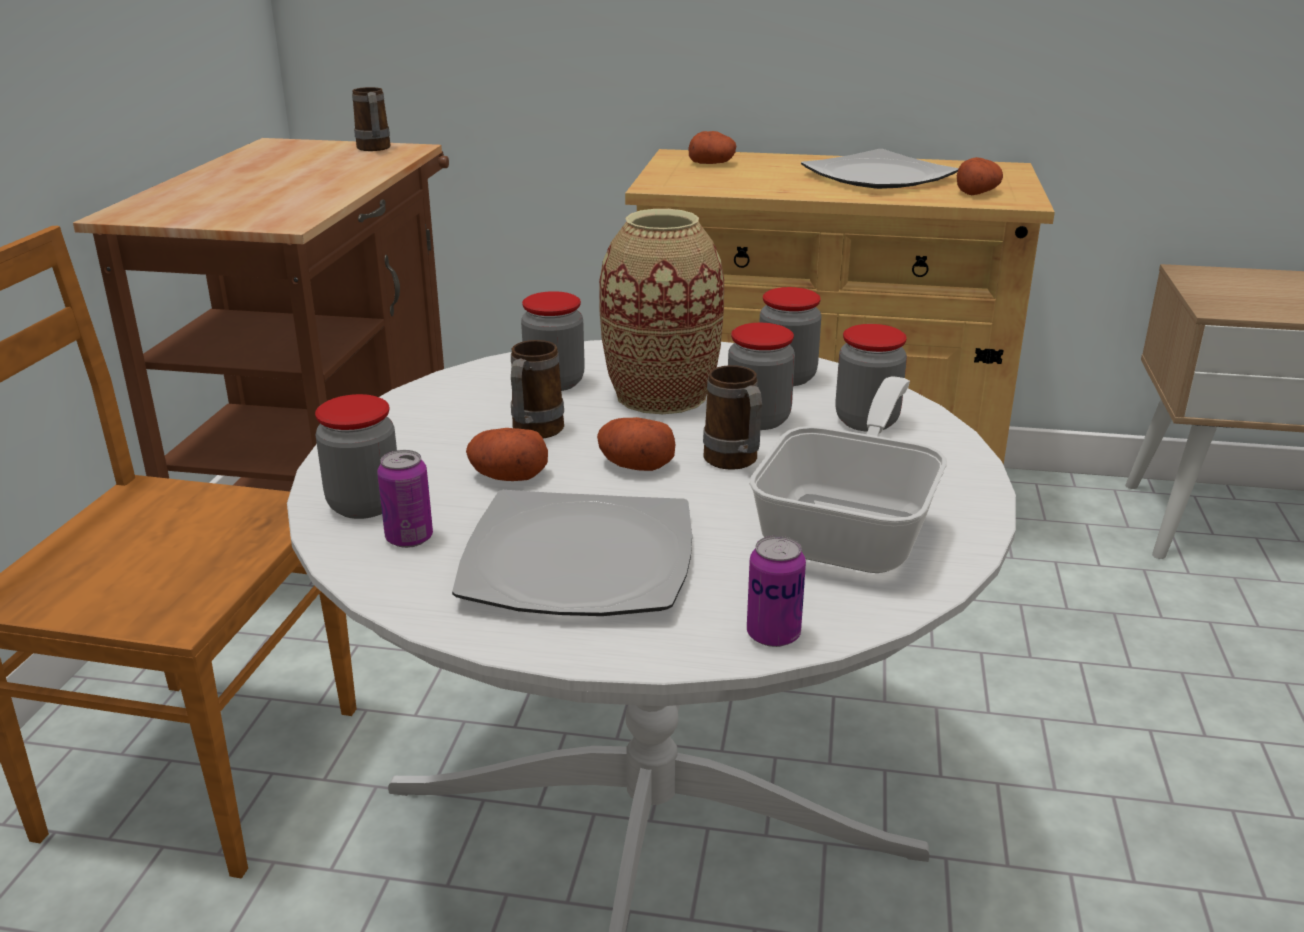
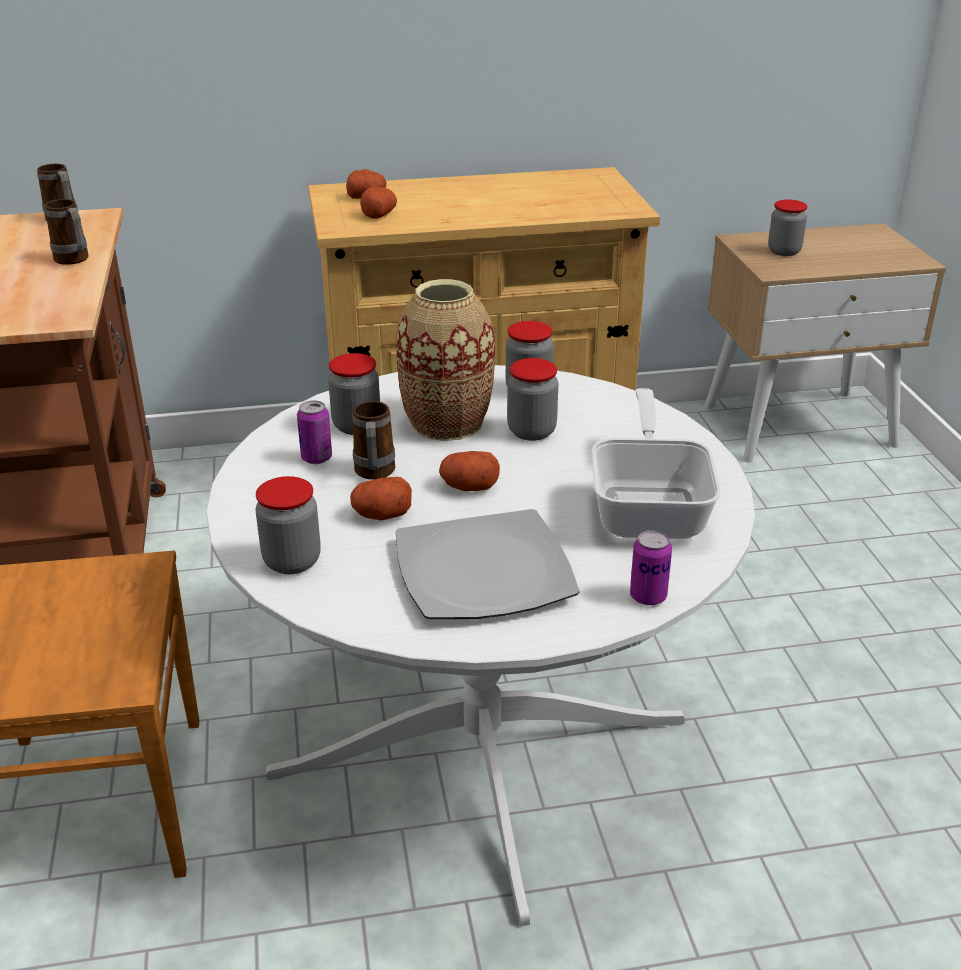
camera: 20 degrees left, 5 degrees up
(409, 538) = (348, 581): can -> can (316, 458)
(735, 463) = (539, 471): mug -> mug (74, 261)
(866, 421) = (607, 418): jar -> jar (784, 251)
(878, 176) = (509, 195): plate -> none
(976, 192) = (593, 204): potato -> potato (378, 214)

